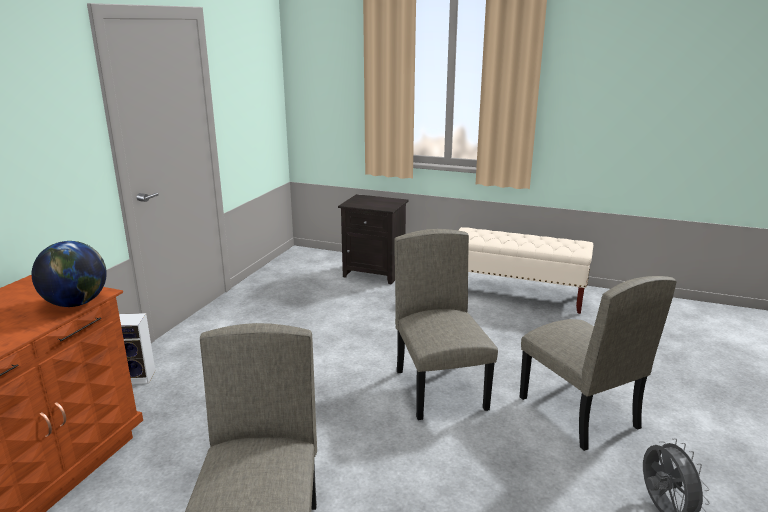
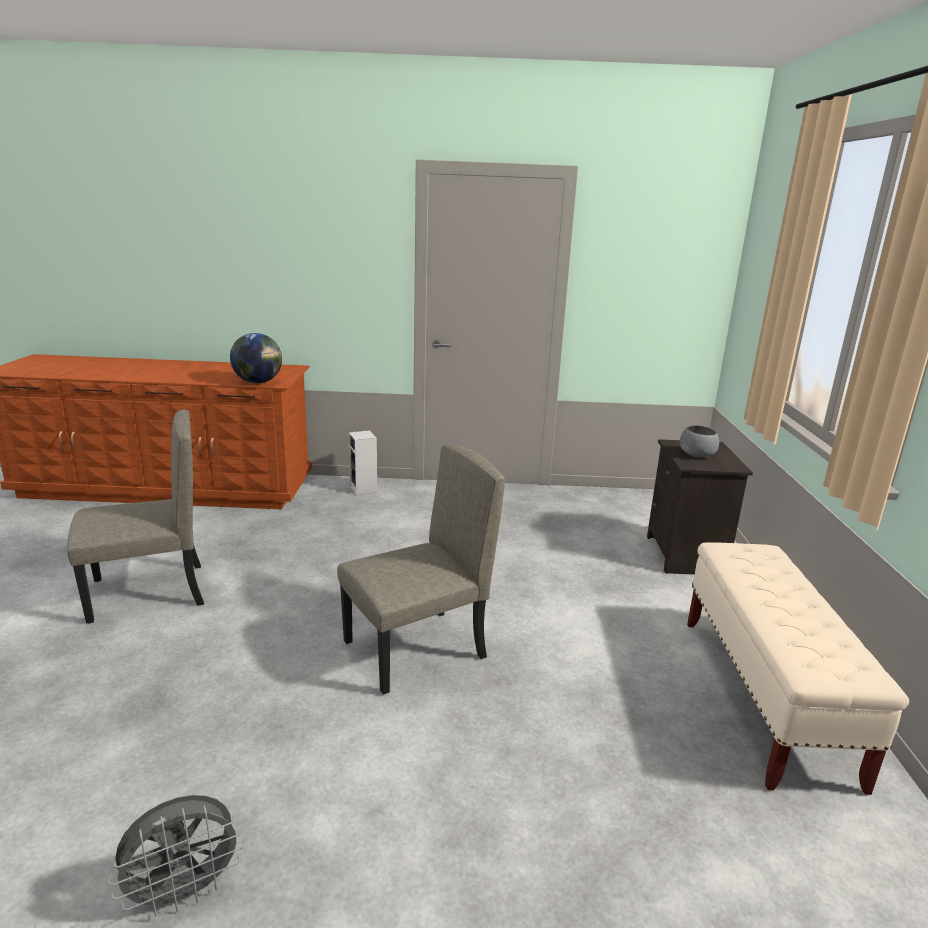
camera: 70 degrees right, 0 degrees up
(374, 203) = (697, 455): none -> grey bowl
(577, 412) = (410, 789): beige chair -> none

